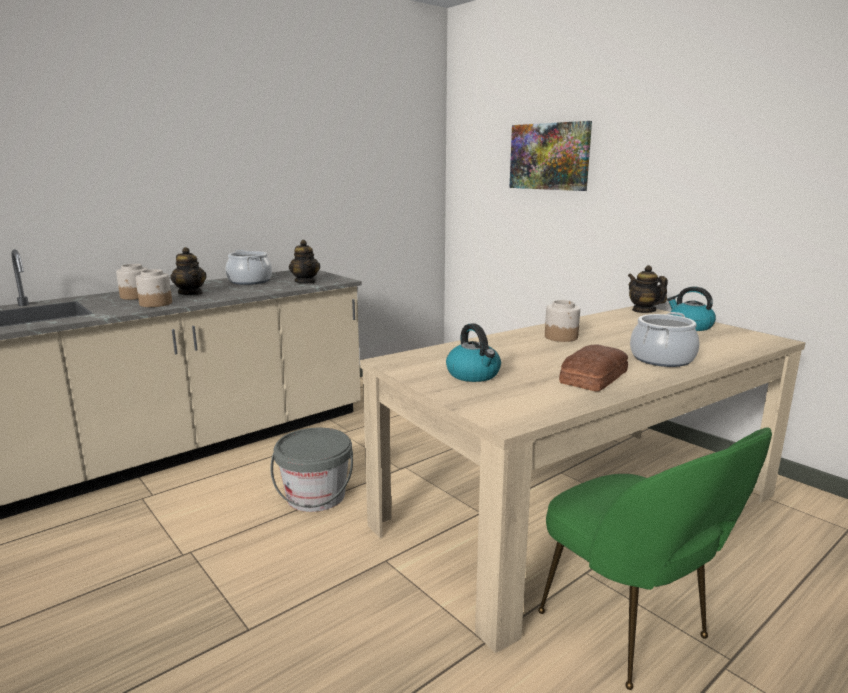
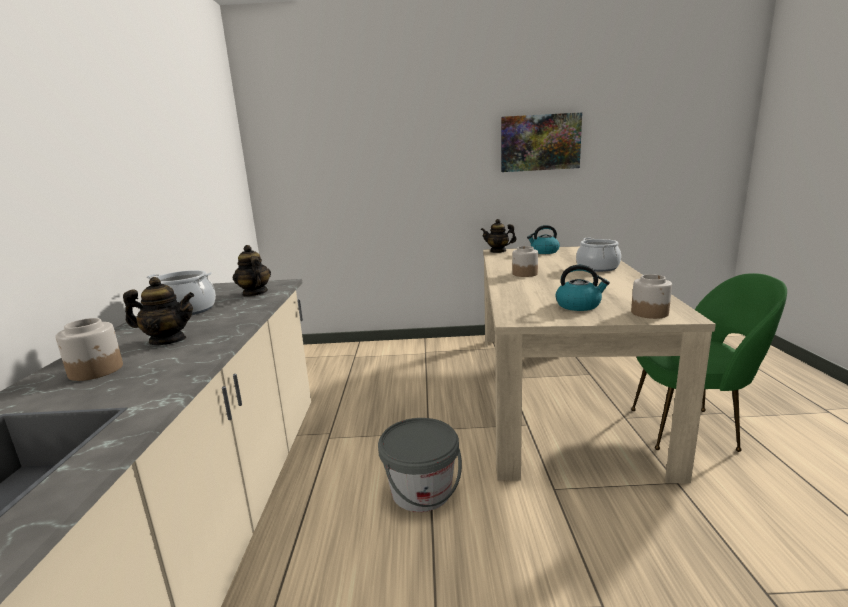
camera: 50 degrees left, 0 degrees up
(156, 304) = (175, 363): jar -> jar (649, 313)
(305, 282) = (254, 293): teapot -> teapot turned 135 degrees counterclockwise
(549, 156) = (373, 148): picture -> picture (540, 142)
(591, 377) = (615, 285): bread -> none

